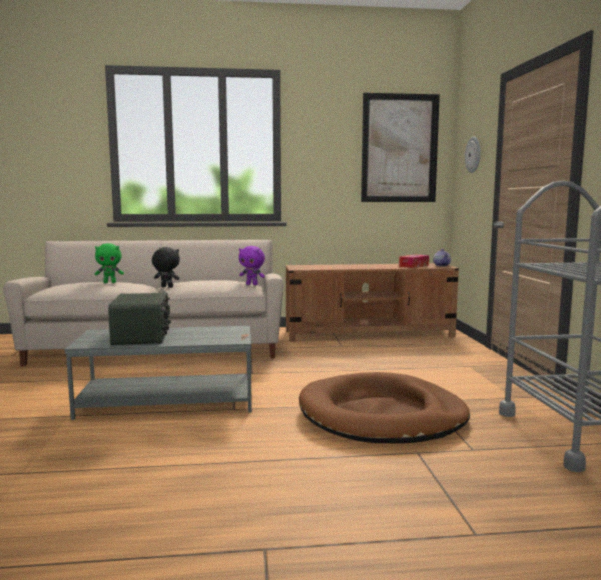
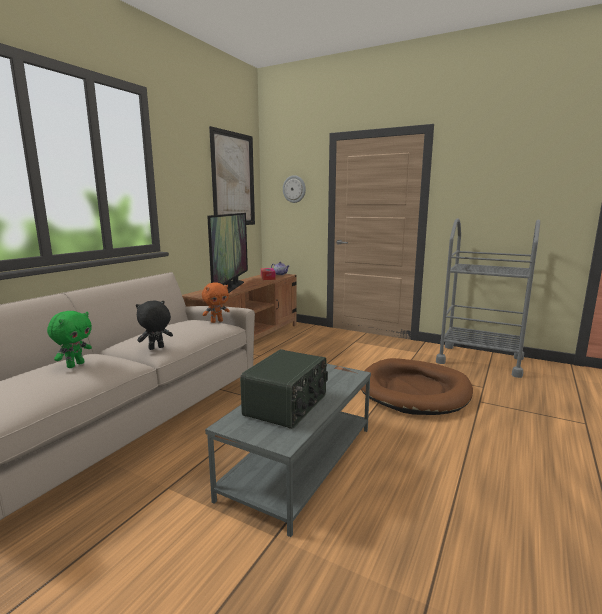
camera: 55 degrees left, 5 degrees up
(142, 336) = (287, 406): radio -> radio turned 90 degrees clockwise
(252, 284) = (216, 321): purple plush toy -> orange plush toy
(343, 266) = (230, 287): none -> television

